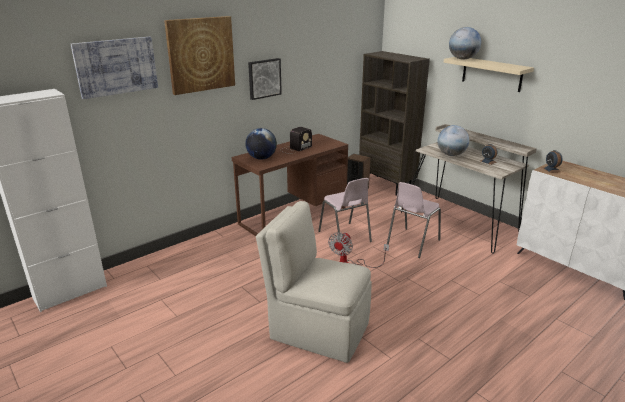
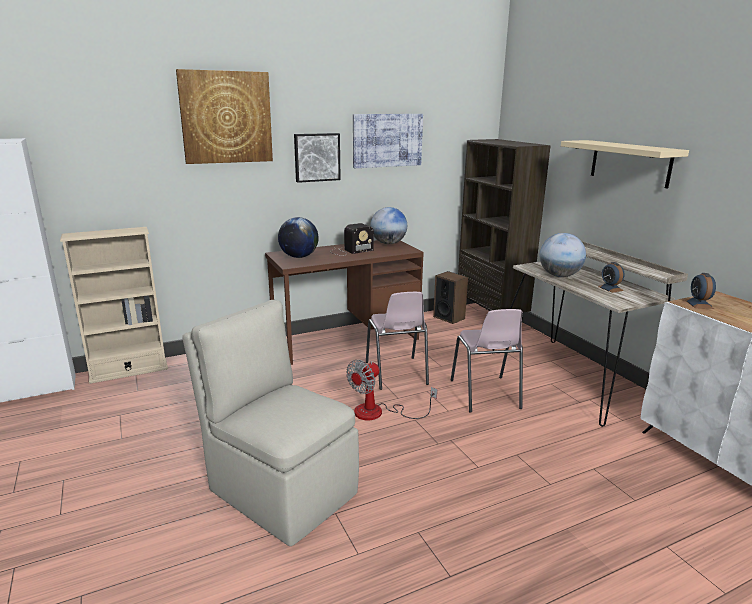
camera: 15 degrees right, 5 degrees down
(116, 66) = (109, 120): picture -> picture (387, 140)
(140, 264) = (129, 371): none -> beige bookcase
(412, 243) = (485, 394): pink chair -> pink chair turned 60 degrees counterclockwise
(462, 59) = (588, 141): globe -> globe (388, 243)

